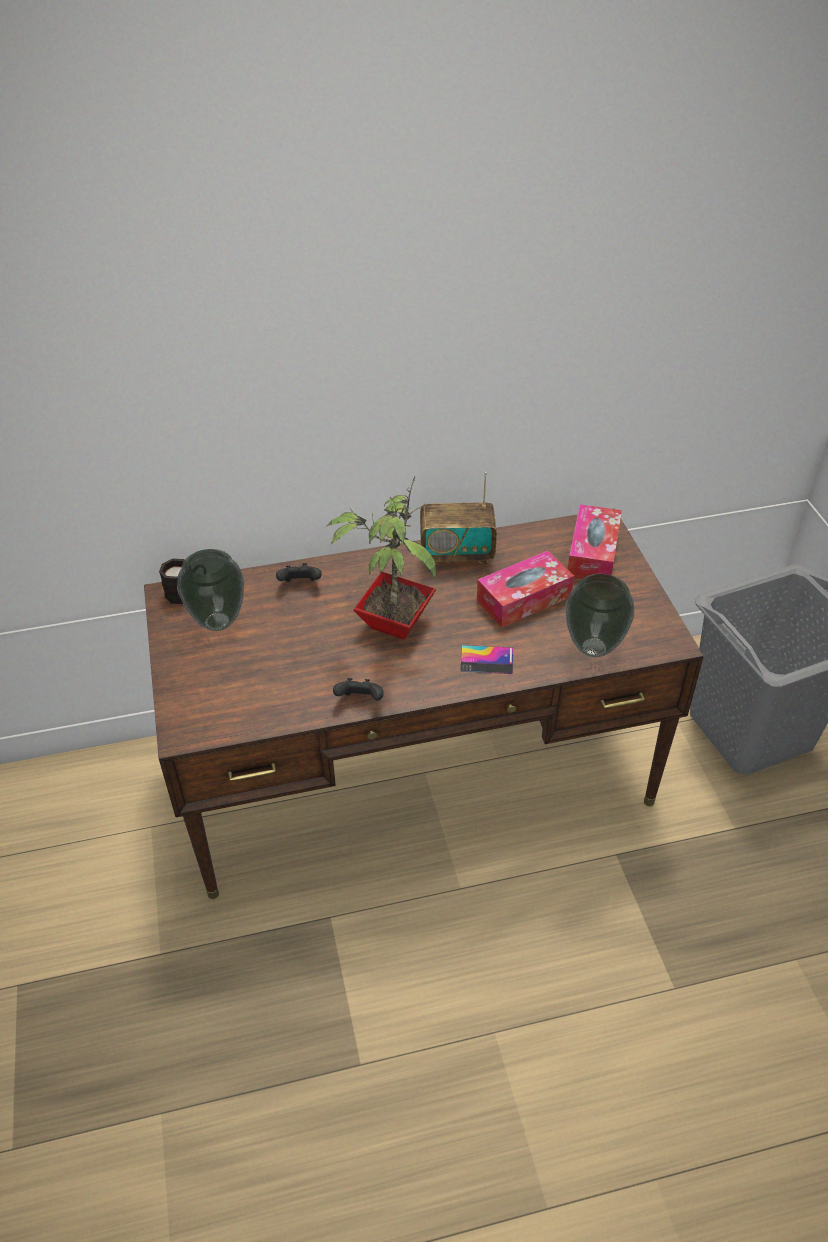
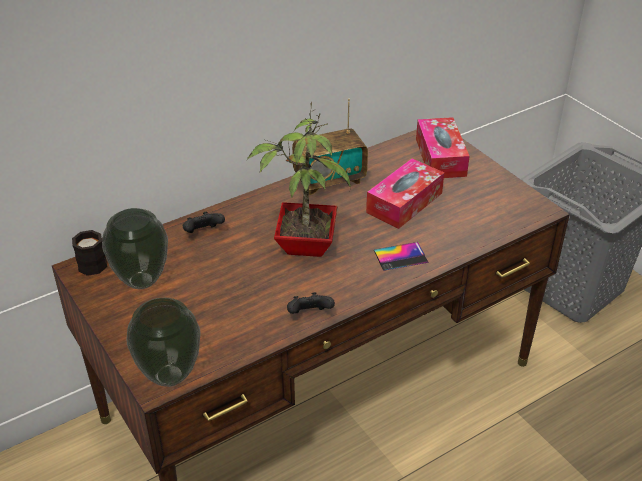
camera: 20 degrees left, 5 degrees down
(592, 648) = (481, 227): vase -> vase (169, 376)

